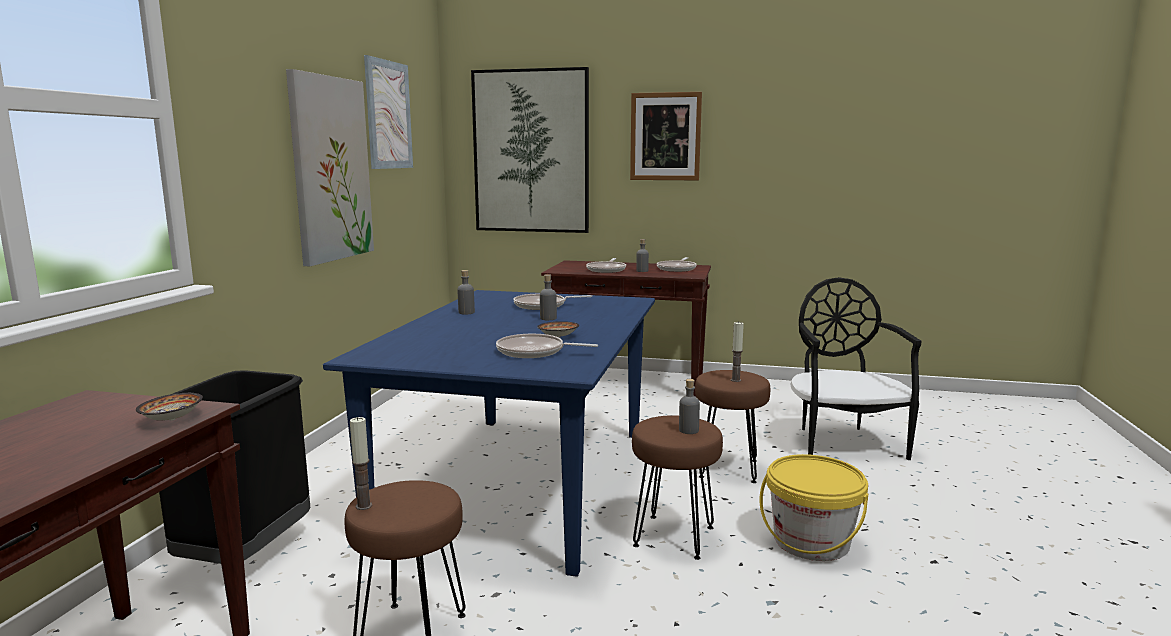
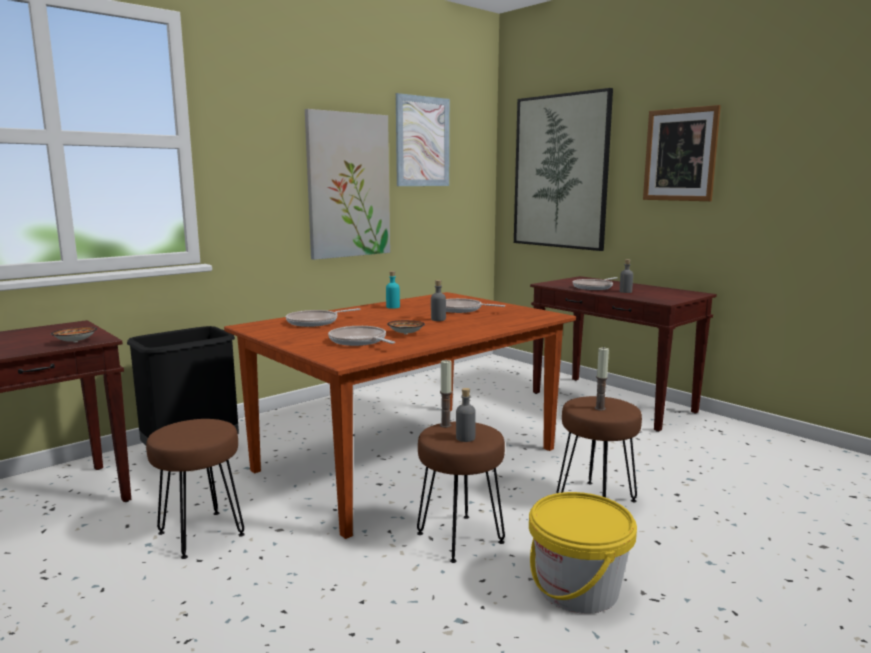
camera: 35 degrees right, 0 degrees up
(364, 506) = (168, 427): candle -> candle (445, 425)
(466, 312) = (393, 307): grey bottle -> turquoise bottle
(523, 483) = (407, 460): blue dining table -> brown dining table
(677, 269) = (667, 293): frying pan -> frying pan (315, 322)
(844, 443) = (768, 513): black chair -> none

